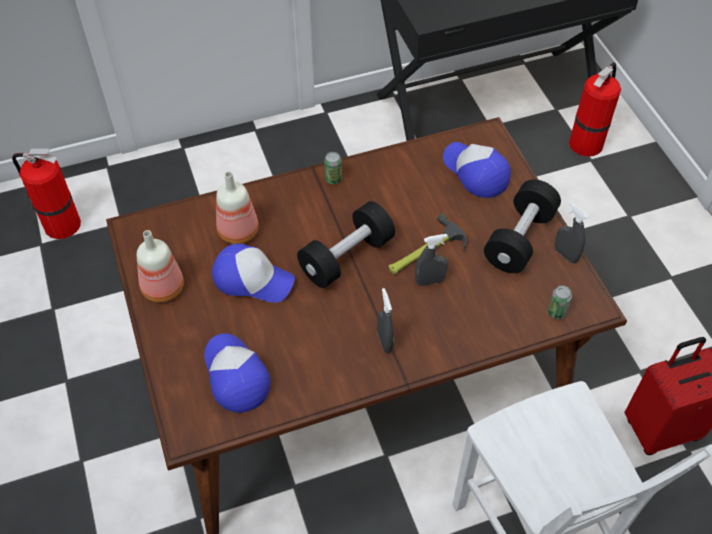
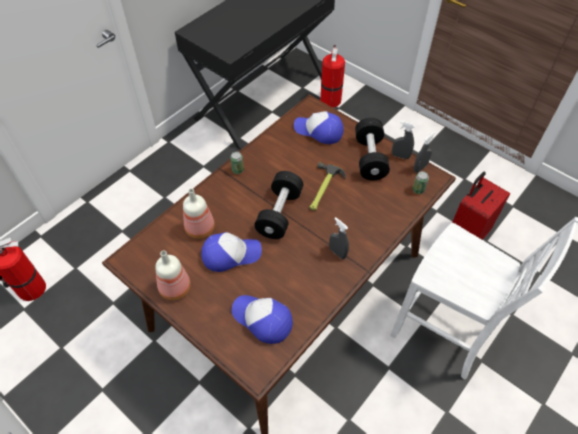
camera: 30 degrees left, 0 degrees up
(429, 281) = (338, 205): grey spray bottle -> grey spray bottle (420, 168)

